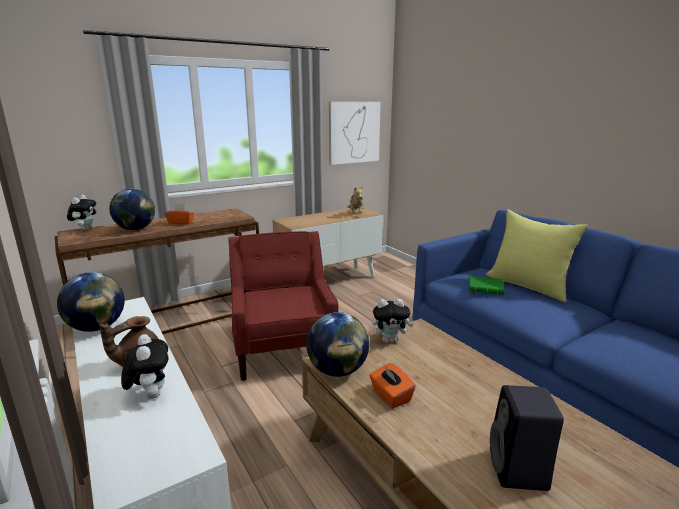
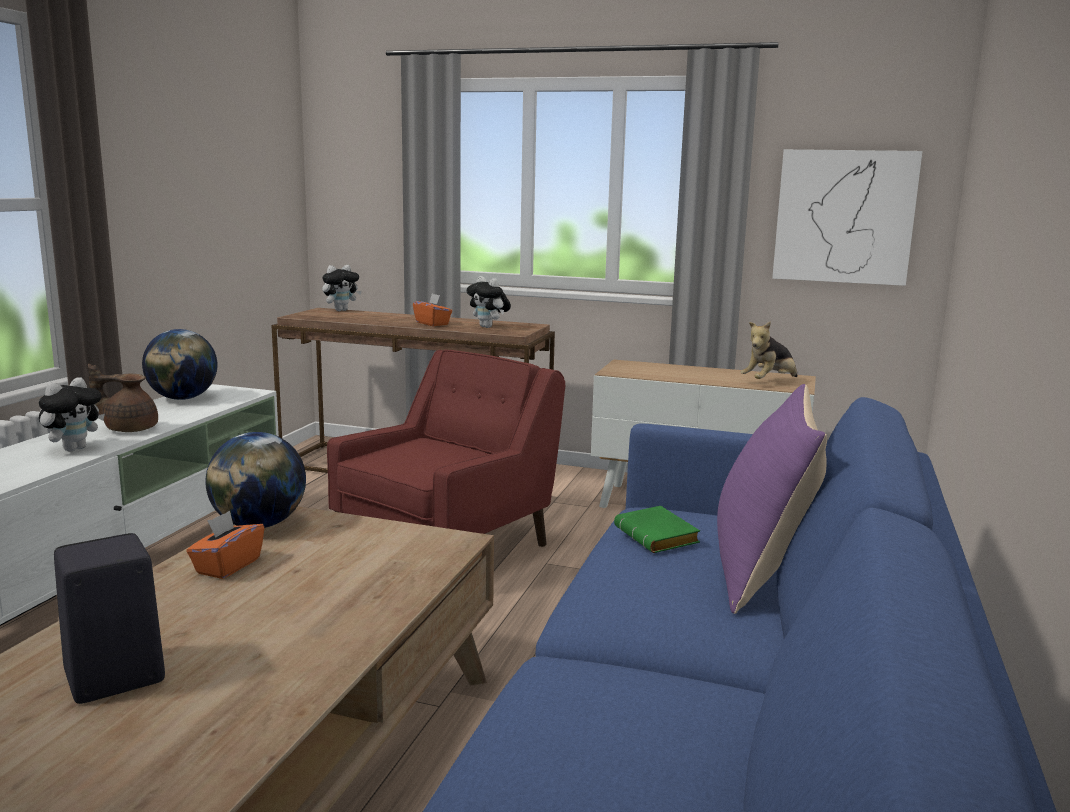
camera: 50 degrees right, 5 degrees down
(135, 229) = (374, 319): globe -> none
(390, 340) = (386, 532): plush toy -> plush toy (488, 327)
(529, 285) = (762, 570): yellow pillow -> purple pillow

